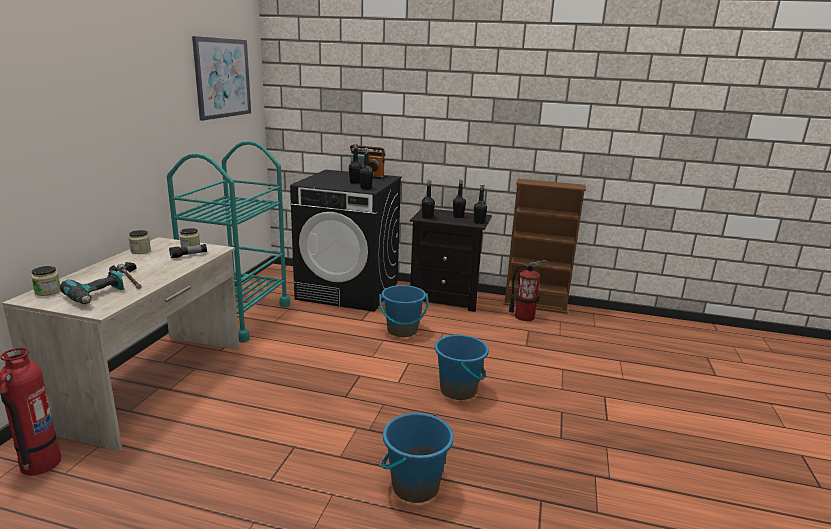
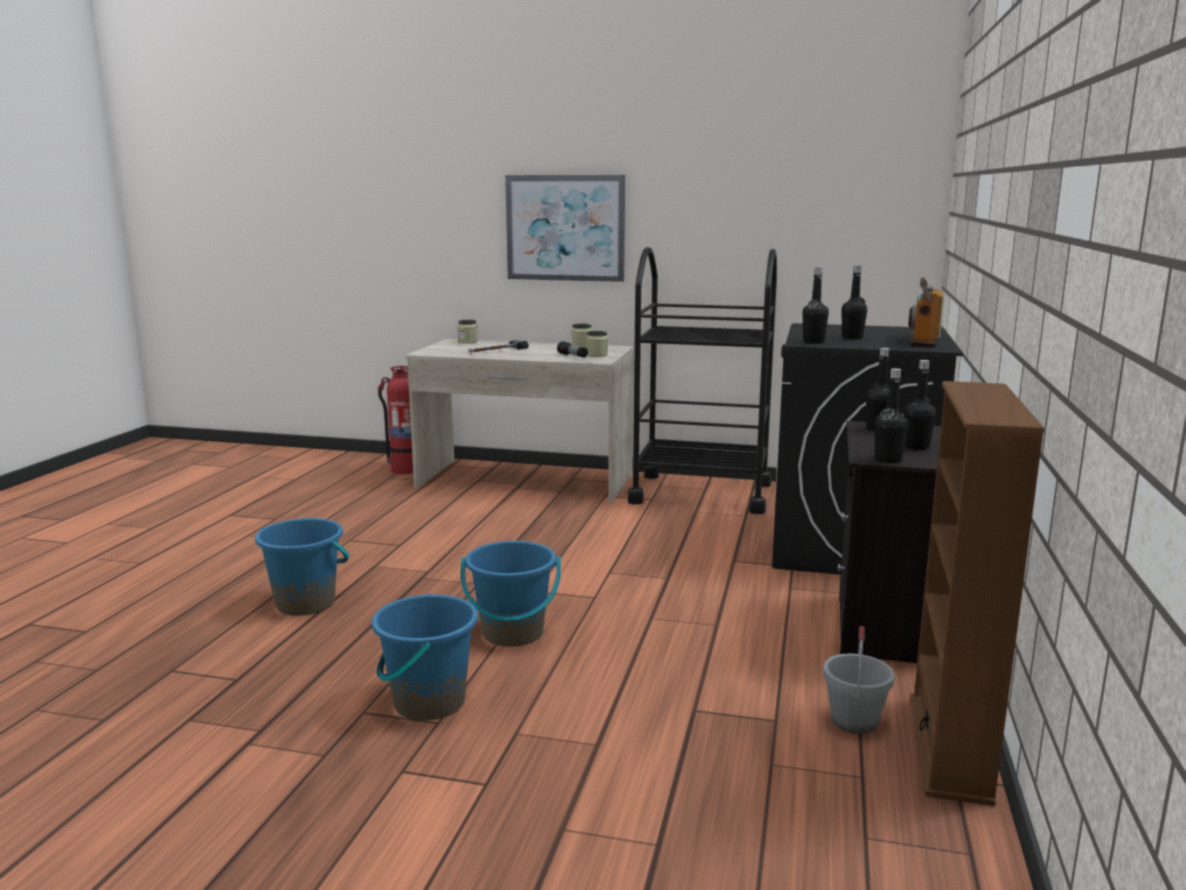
camera: 90 degrees right, 5 degrees down
(97, 296) = (456, 349): power drill -> none
(222, 78) = (823, 161): picture -> picture (565, 228)
(238, 317) = (701, 493): turquoise cart -> black cart
(402, 330) = (708, 591): blue bucket -> blue bucket (428, 702)
(524, 316) = (855, 721): fire extinguisher -> grey bucket

